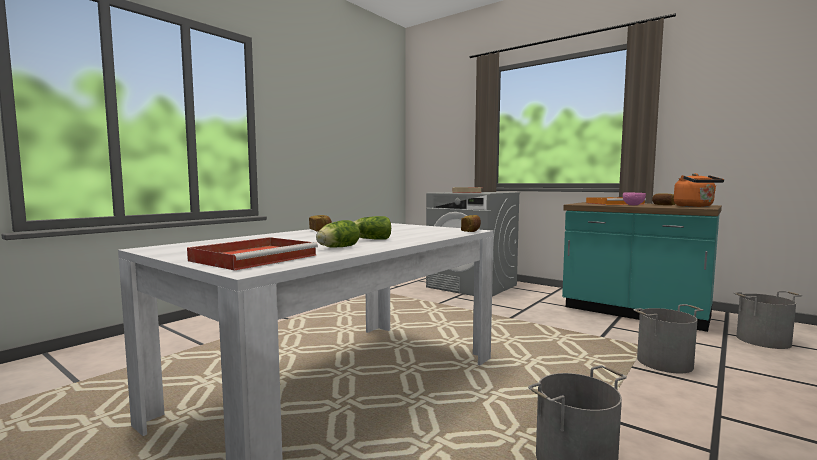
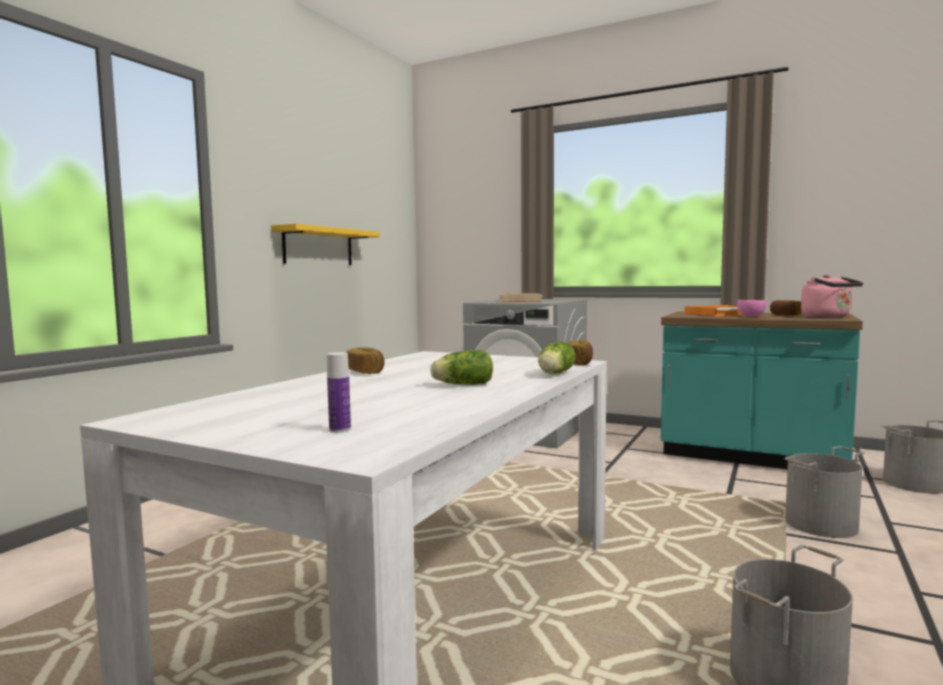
camera: 10 degrees left, 0 degrees up
(256, 257) = (340, 429): red tray -> bottle
(330, 153) = (318, 247): none -> yellow shelf
(336, 248) = (436, 403): lettuce -> lettuce (554, 374)
(695, 206) = (828, 317): orange kettle -> pink kettle

